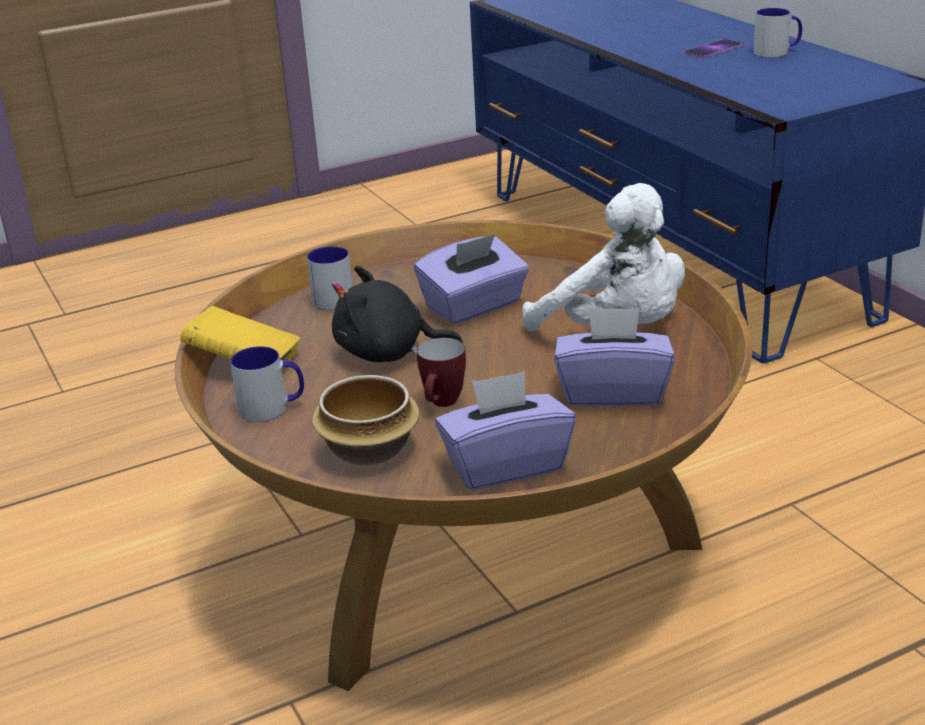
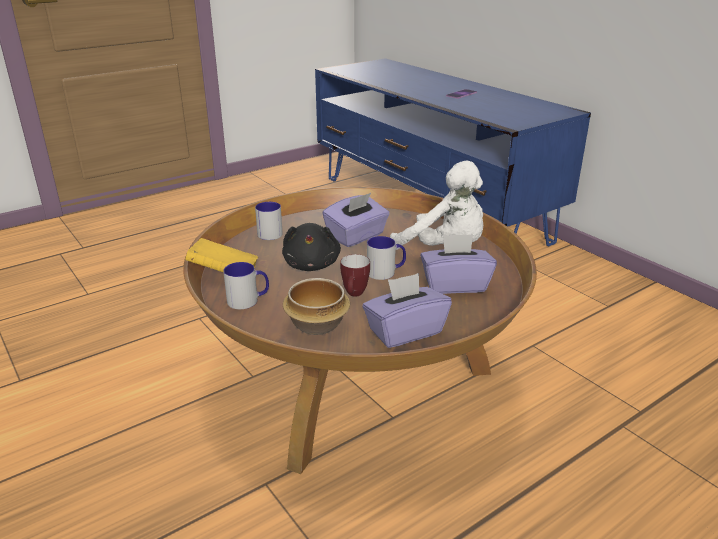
camera: 10 degrees left, 0 degrees up
(387, 353) = (312, 265): black plush toy -> black plush toy turned 90 degrees counterclockwise
(777, 52) = (496, 96): mug -> mug (386, 272)

